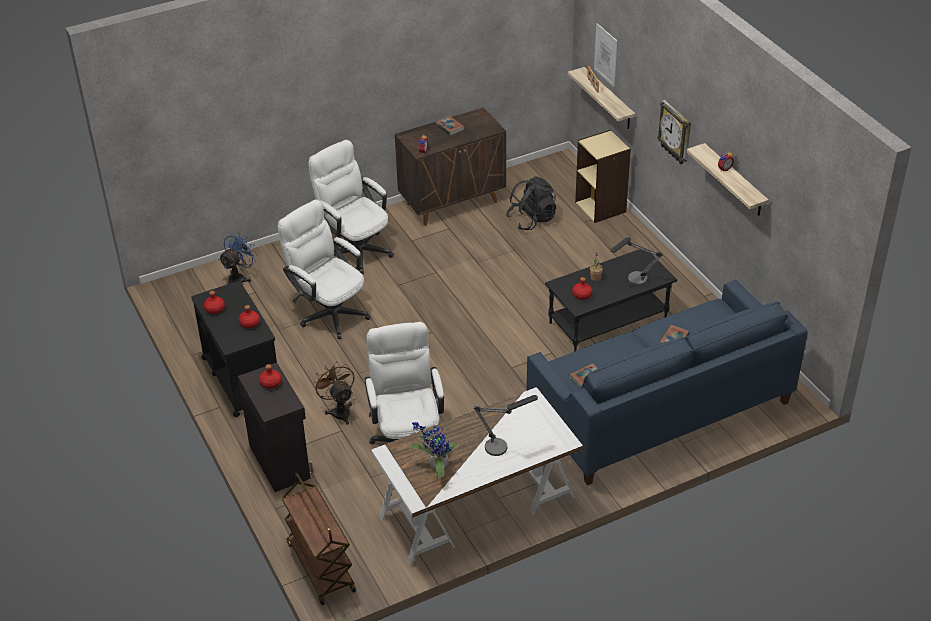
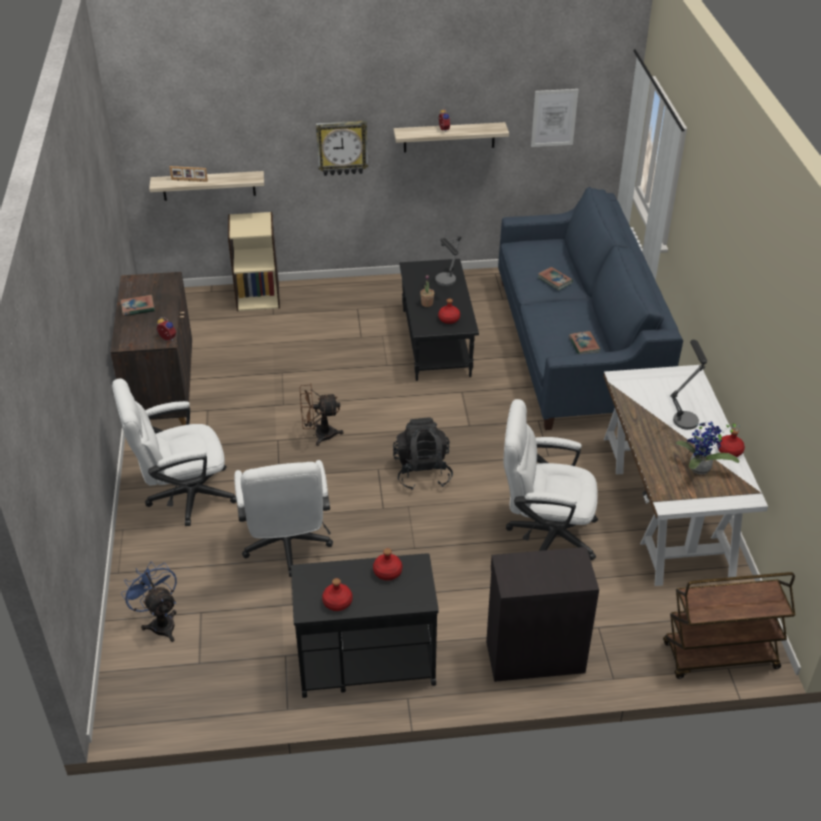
camera: 70 degrees left, 0 degrees up
(271, 383) = (529, 568): red bottle -> red bottle (729, 451)
(329, 311) = (287, 548): white office chair -> white office chair turned 75 degrees counterclockwise
(339, 410) = (470, 580): brown fan -> brown fan (319, 435)
(532, 219) = (241, 347): black backpack -> black backpack (422, 472)
(605, 55) = (191, 138): picture -> picture (554, 118)

